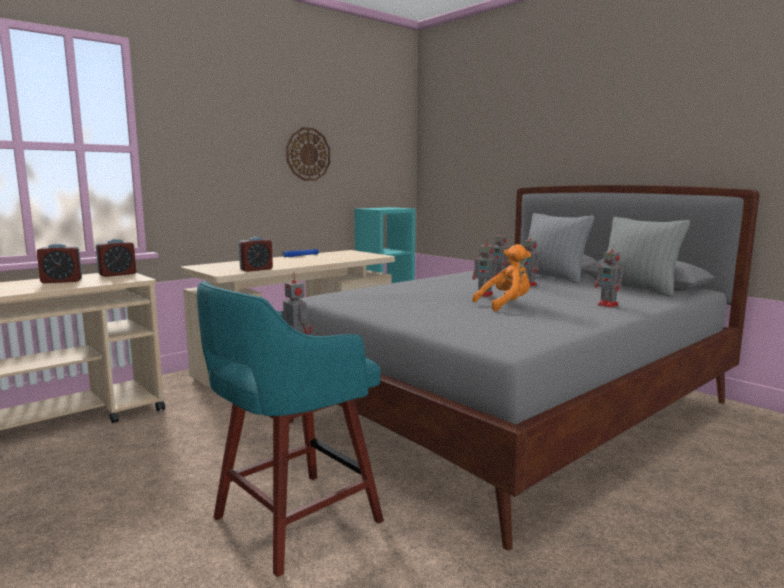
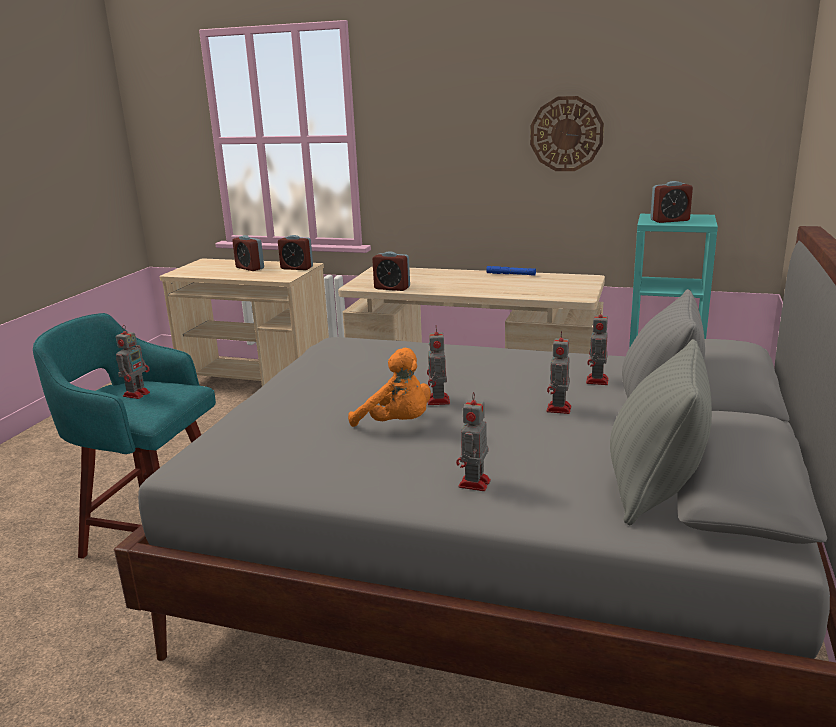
camera: 60 degrees right, 10 degrees up
(385, 208) = (669, 220): none -> alarm clock

